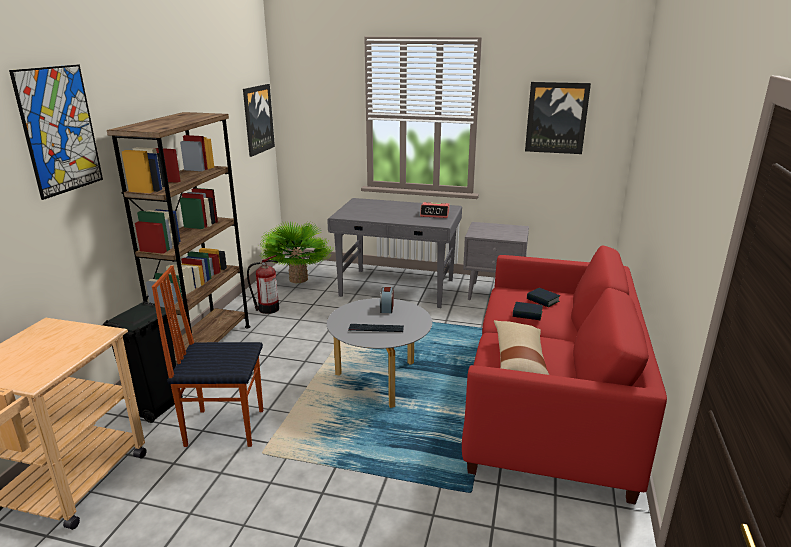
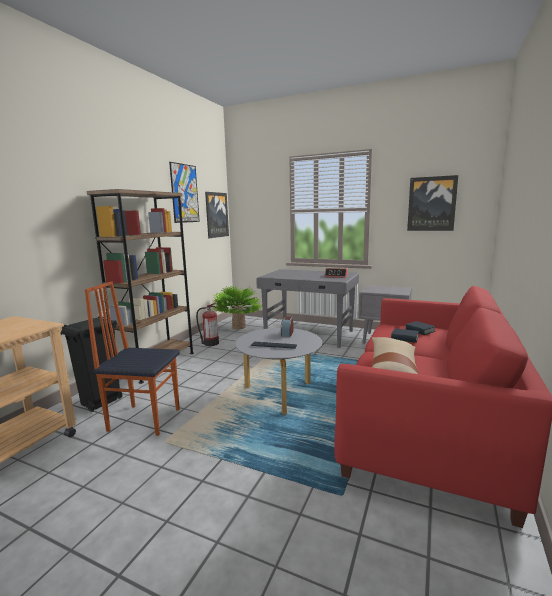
camera: 10 degrees right, 10 degrees down
(59, 130) = (46, 183): picture -> picture (184, 193)

